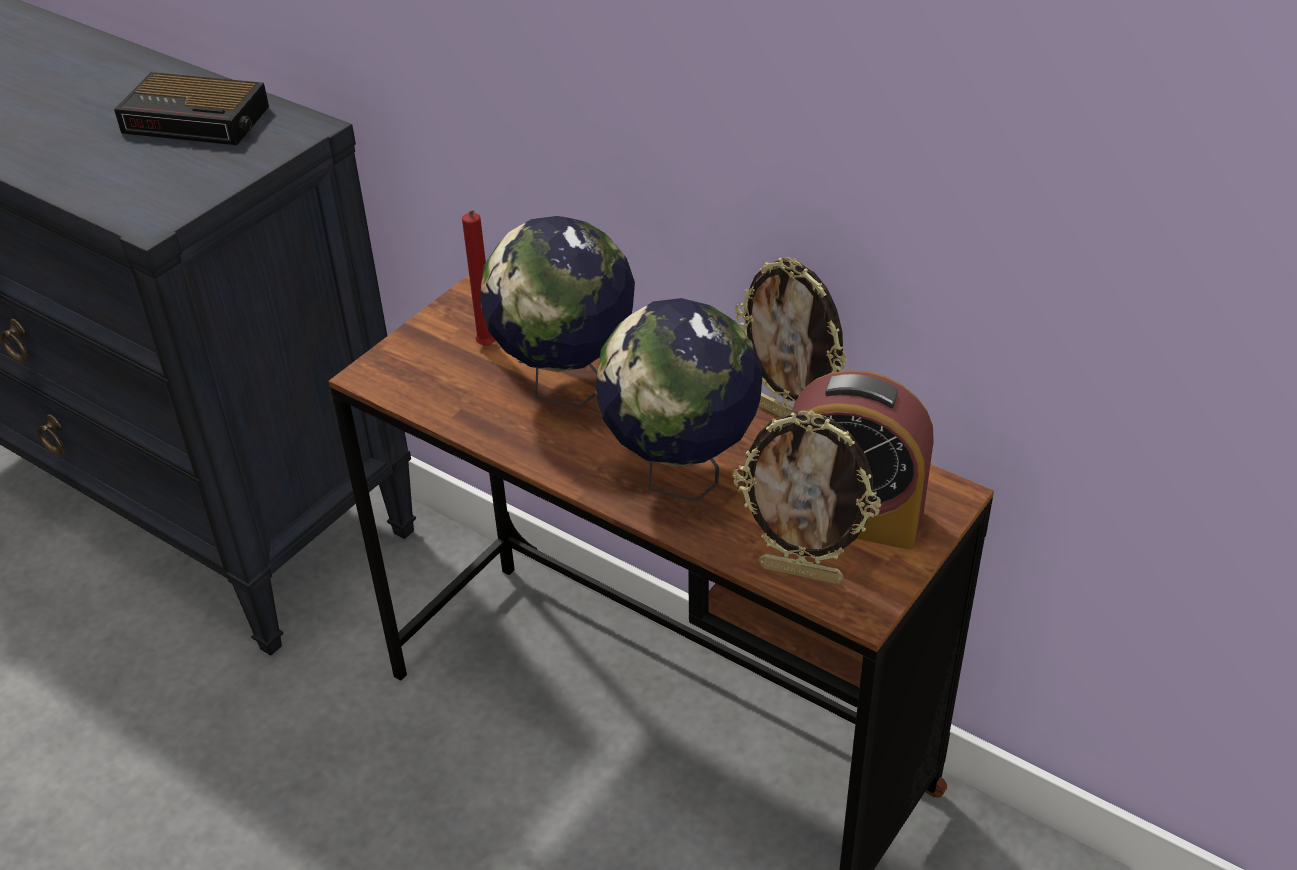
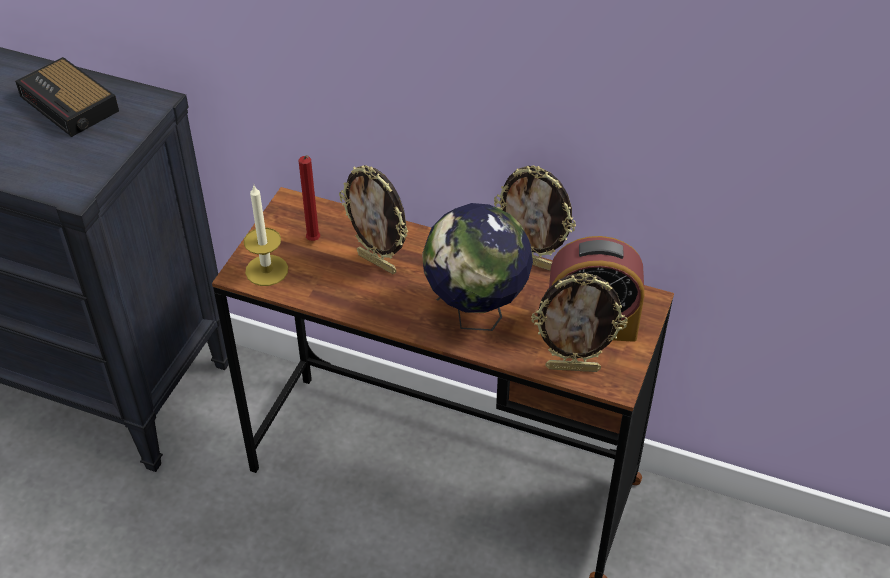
camera: 15 degrees left, 5 degrees up
(199, 120) = (70, 104): alarm clock -> alarm clock turned 45 degrees clockwise
(408, 375) = (266, 270): none -> candle
(565, 386) = (378, 262): globe -> picture frame

